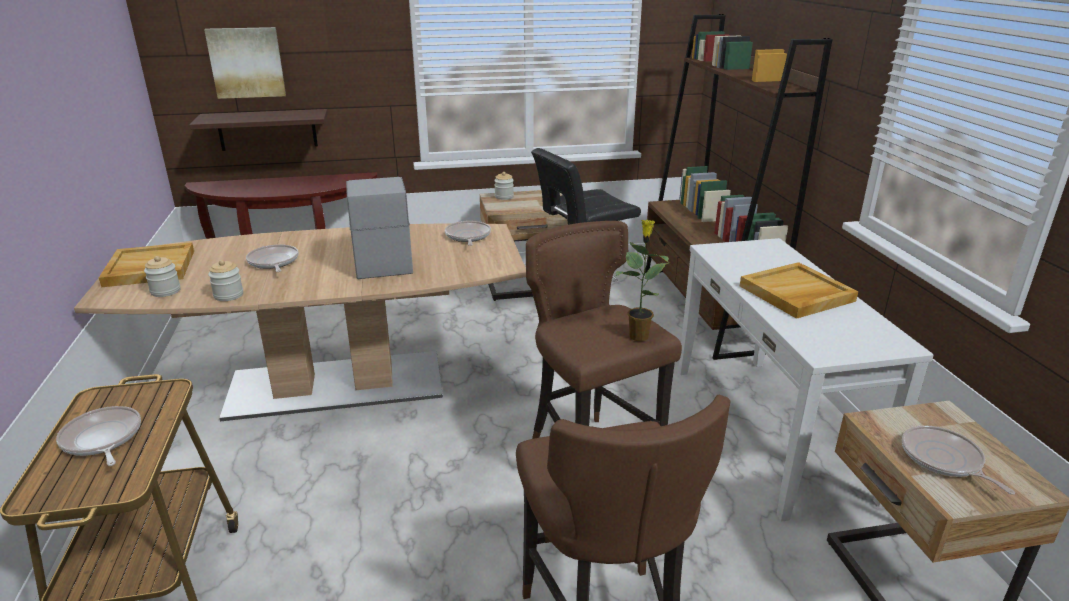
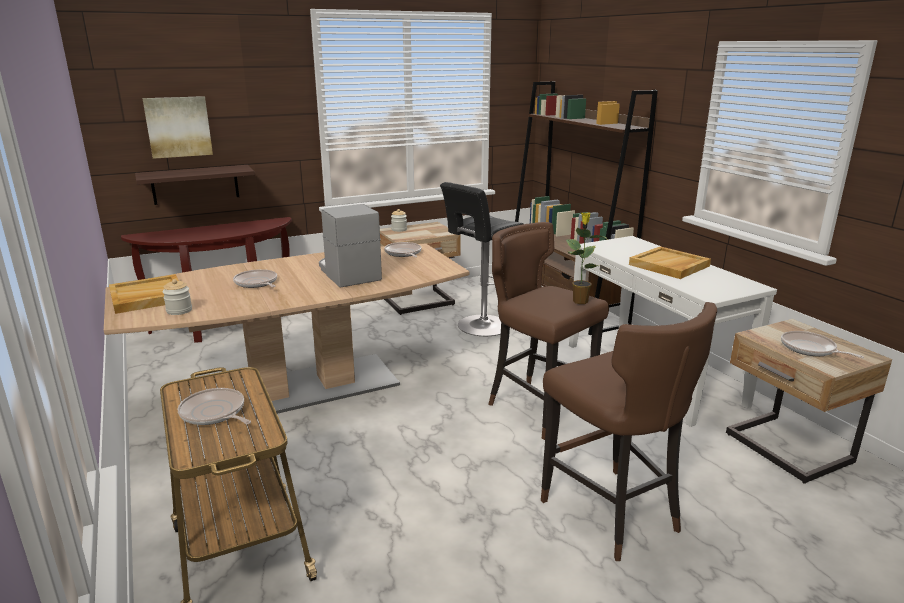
camera: 15 degrees left, 5 degrees down
(228, 295) = (239, 308): jar -> none

